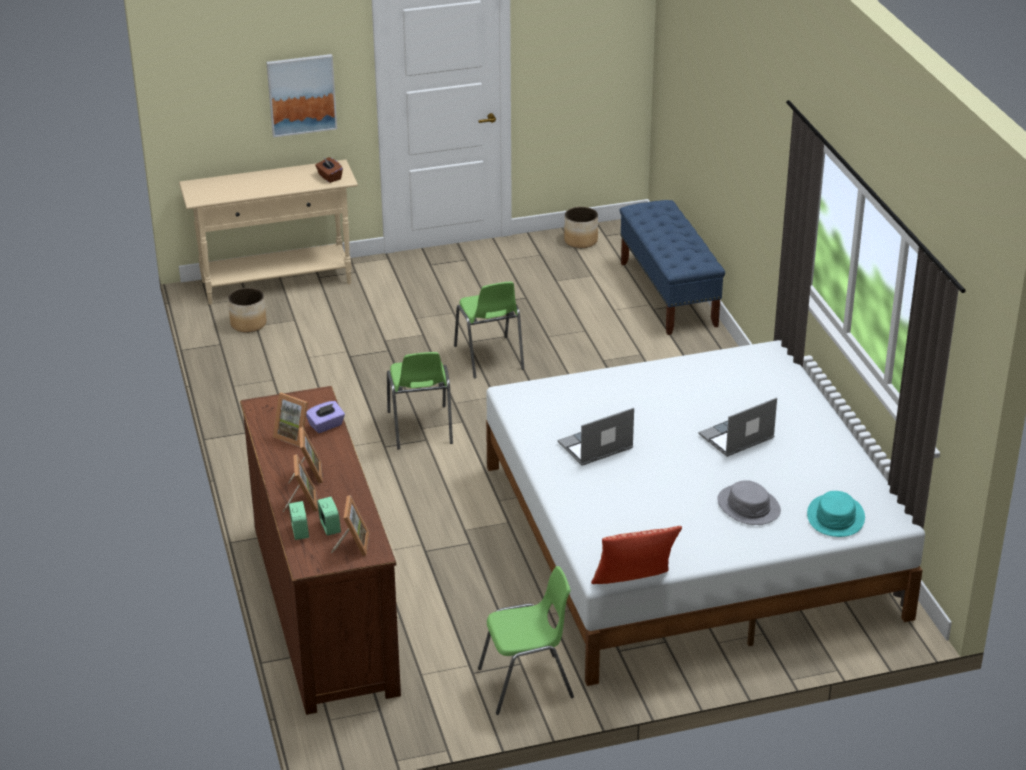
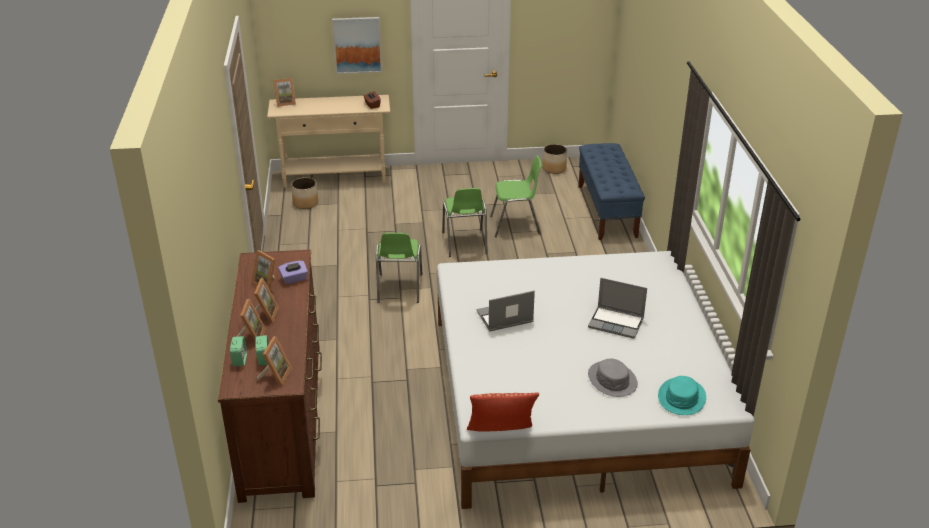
camera: 10 degrees right, 0 degrees up
(204, 184) = (285, 102): none -> picture frame
(527, 684) = (415, 500): green chair -> green chair (515, 225)
(736, 438) = (617, 323): laptop -> laptop turned 135 degrees counterclockwise

